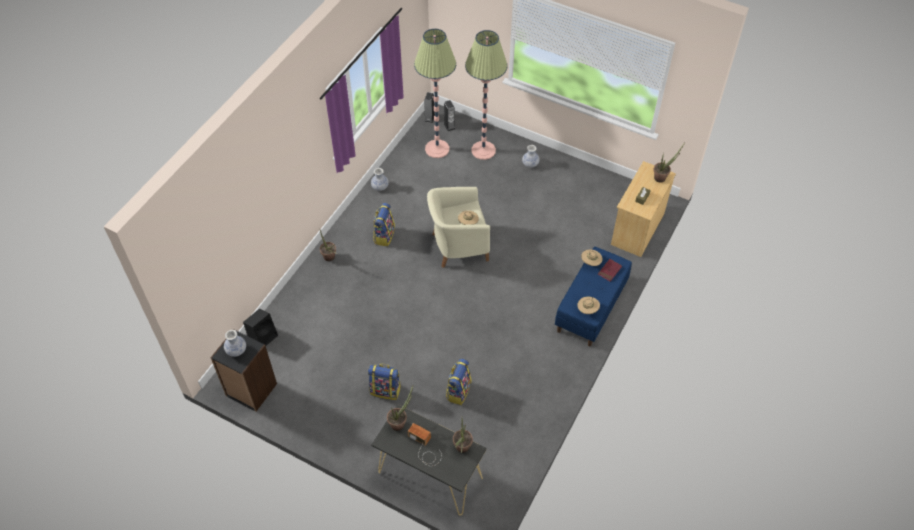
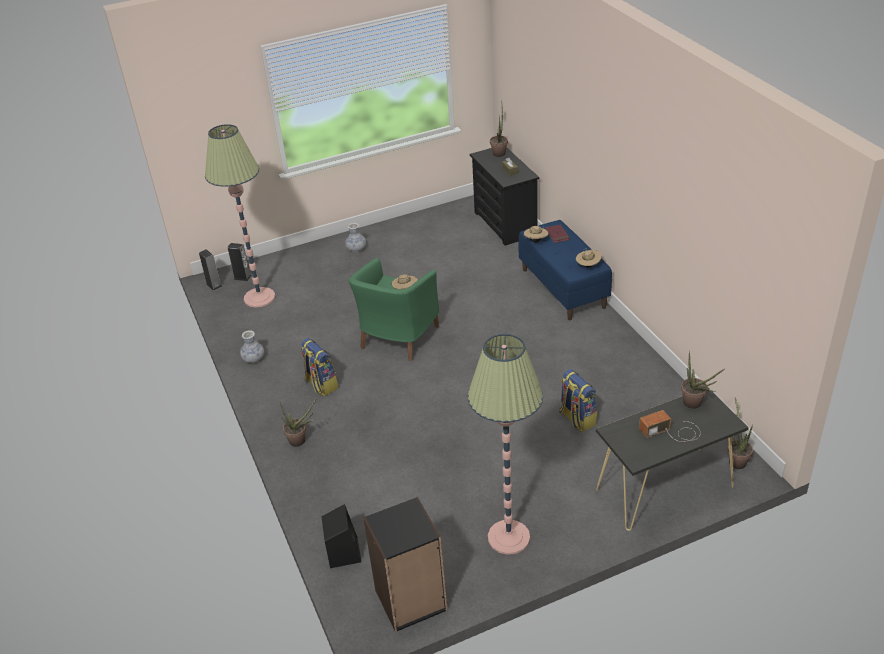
camera: 50 degrees left, 15 degrees down
(236, 350) = (399, 527): vase -> none
(386, 390) = (524, 475): backpack -> none
(400, 422) = (622, 437): potted plant -> potted plant (736, 460)
(458, 246) = (397, 338): beige armchair -> green armchair
(483, 150) = (302, 269): floor lamp -> floor lamp (508, 537)
(637, 229) = (505, 224): beige dresser -> black dresser

